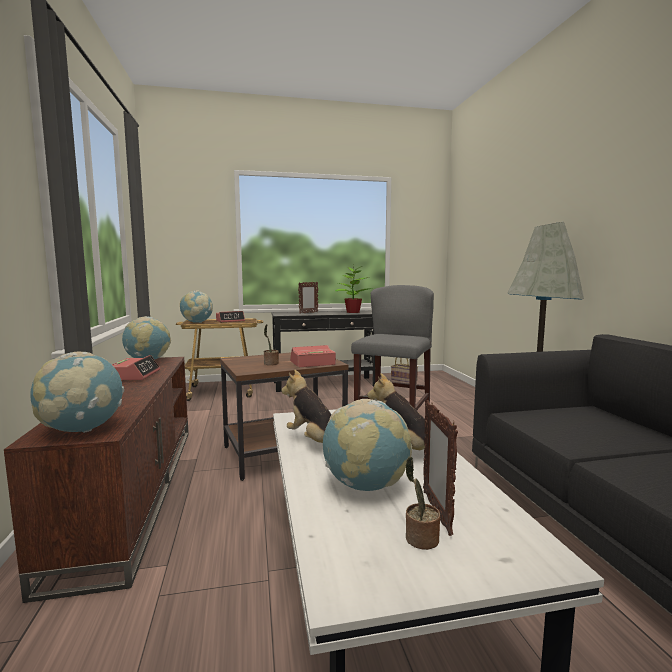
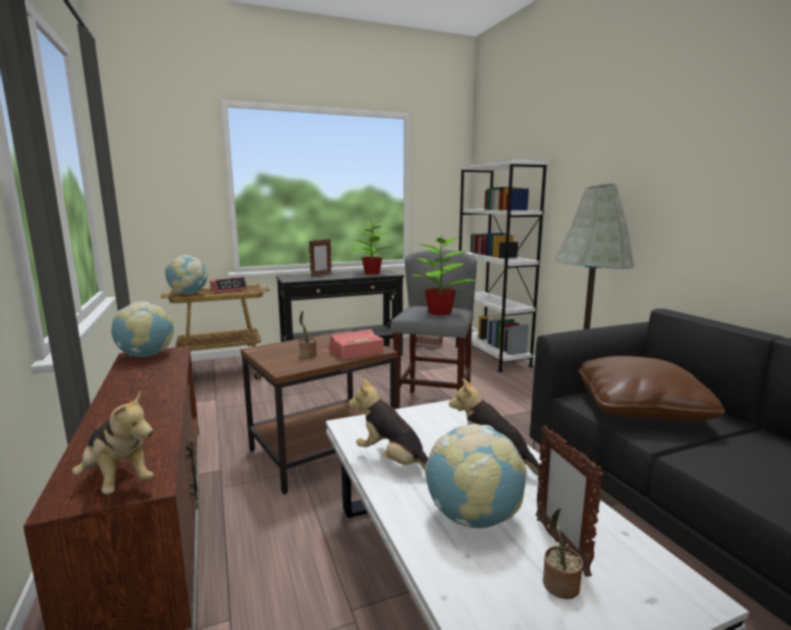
camera: 10 degrees left, 5 degrees up
(82, 429) = (117, 481): globe -> plush toy
(135, 375) = (141, 382): alarm clock -> none
(396, 337) = (440, 312): none -> potted plant
(460, 390) = (491, 356): none -> white bookcase
(573, 424) = (639, 408): none -> brown pillow

